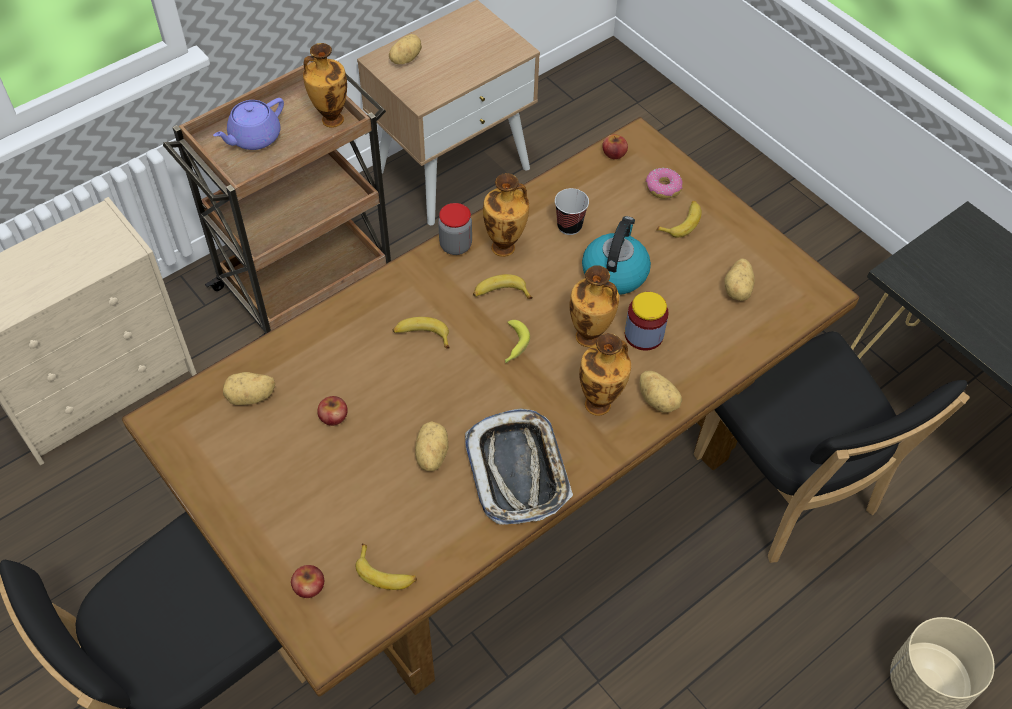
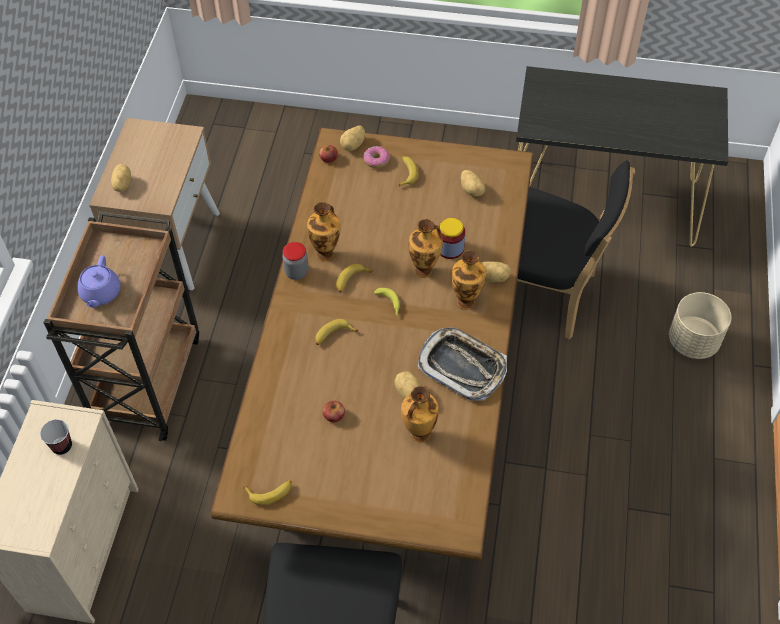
camera: 40 degrees left, 0 degrees up
(251, 397) = (275, 441): potato -> potato (353, 145)
(309, 586) = (421, 510): apple -> none
(331, 119) = (138, 249): vase -> vase (419, 434)
(386, 572) = (452, 470): banana -> banana (270, 492)
(569, 226) = (348, 217): cup -> cup (62, 446)
(614, 272) = (400, 225): kettle -> none

